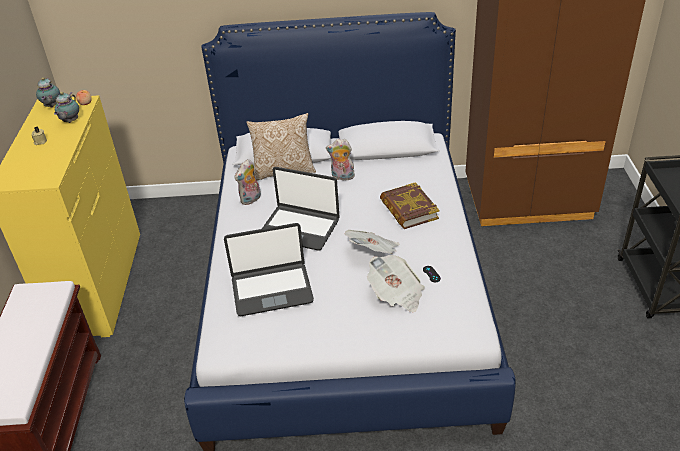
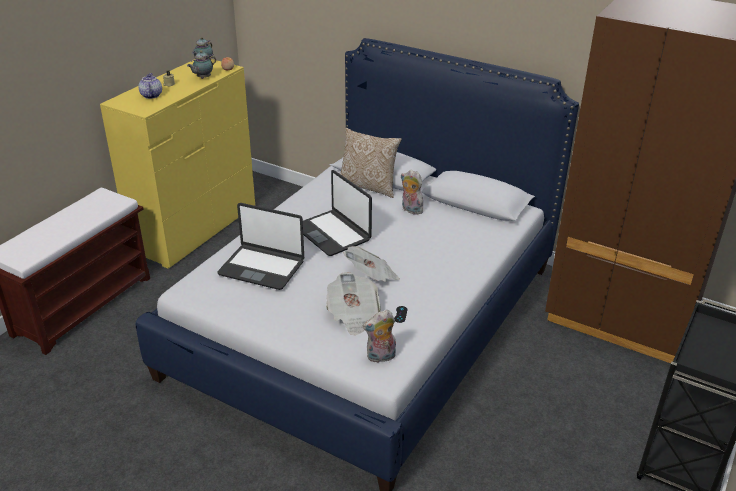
camera: 30 degrees right, 5 degrees down
(34, 161) = (151, 95): none -> teapot
(251, 200) = (319, 198): plush toy -> plush toy (380, 357)
(408, 210) = (438, 257): book -> none

